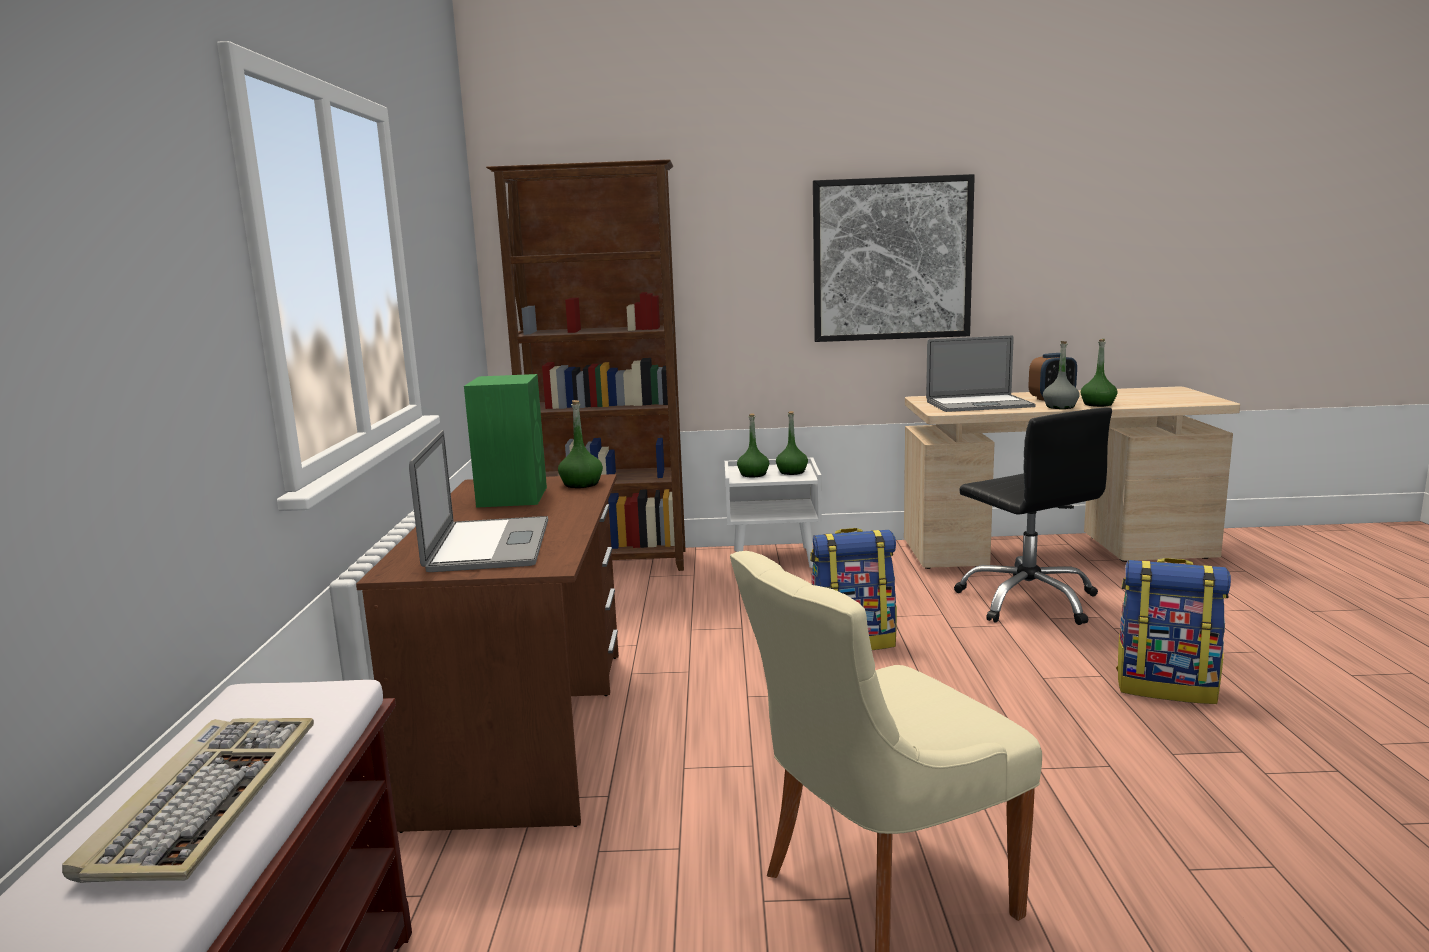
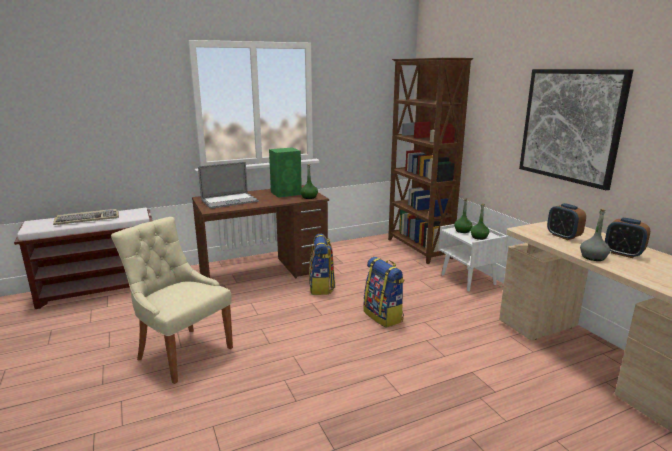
camera: 65 degrees right, 5 degrees up
(979, 404) = (563, 236): laptop -> alarm clock
(1028, 601) = (493, 362): black office chair -> none
(1097, 404) = (625, 268): green bottle -> none
(1167, 687) = (402, 420): backpack -> backpack (321, 287)

